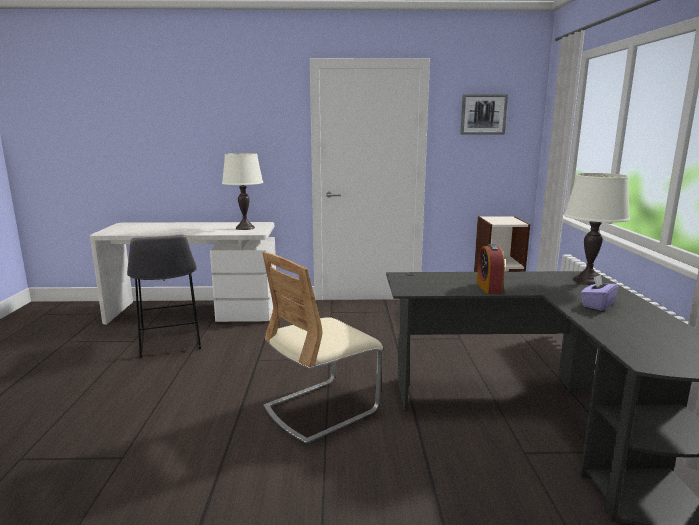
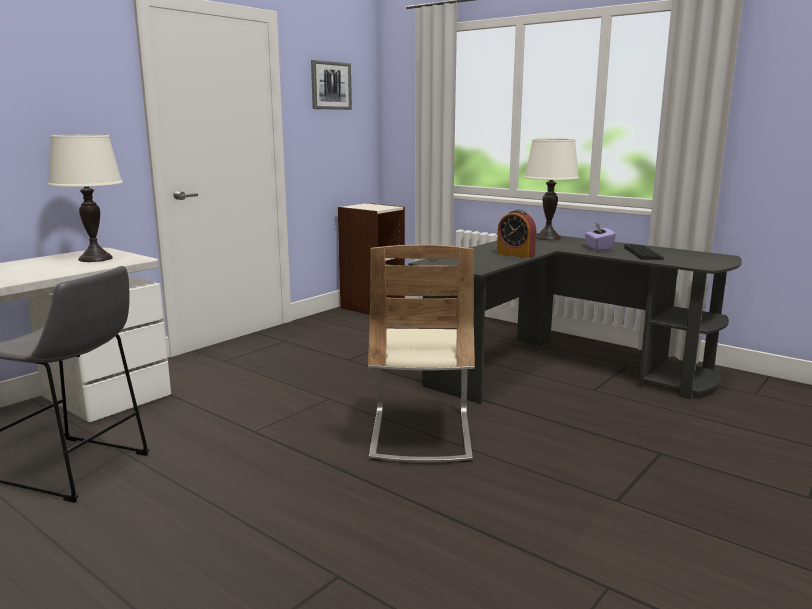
camera: 50 degrees left, 0 degrees up
(629, 325) = (643, 253): none -> keyboard

